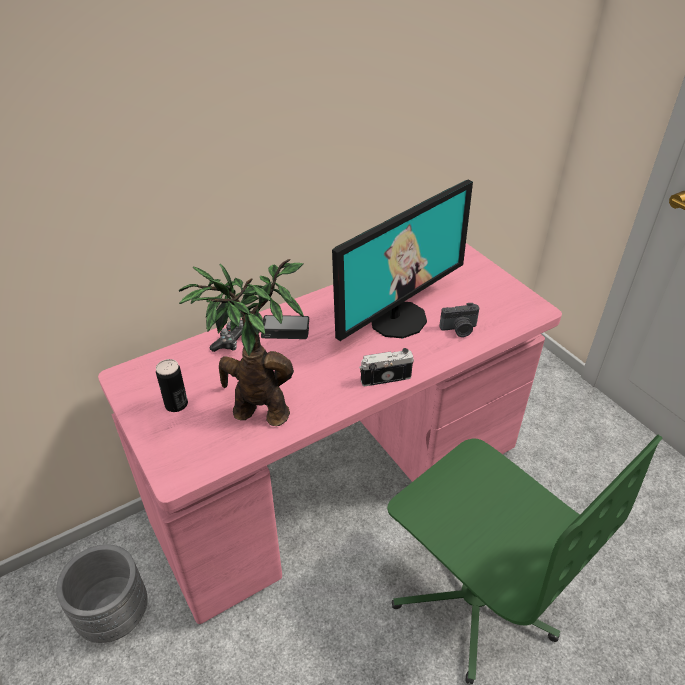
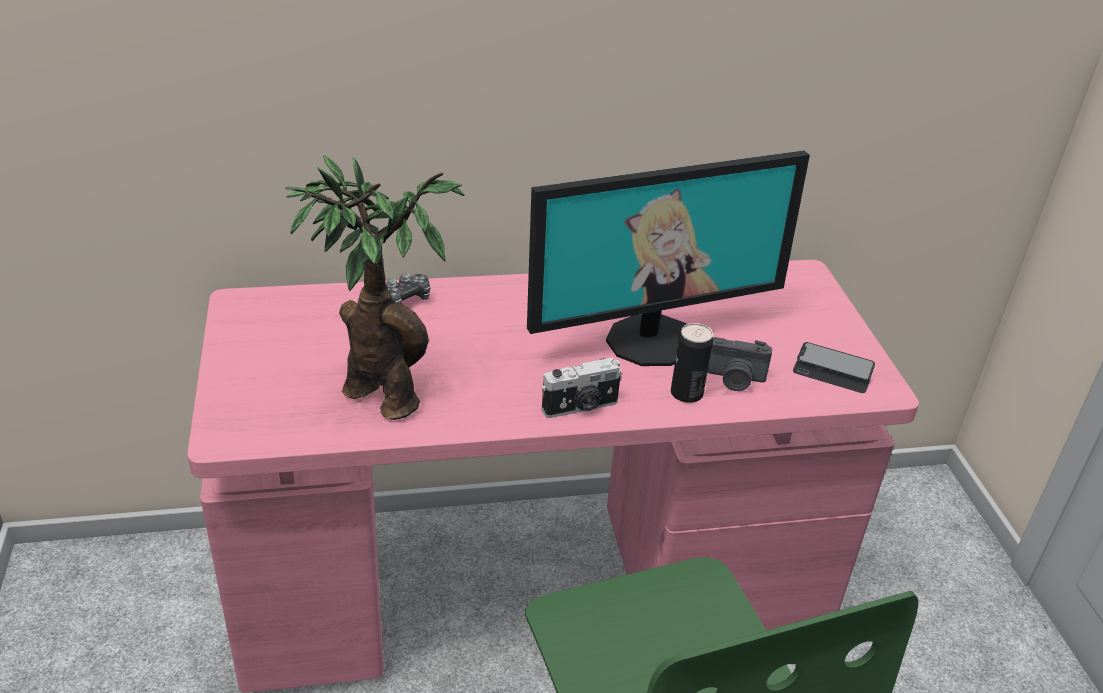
camera: 20 degrees right, 5 degrees down
(114, 615) = (147, 641): grey planter -> none
(176, 404) = (282, 354): can -> can (686, 393)
(285, 328) = (483, 306): phone -> phone (833, 370)
(385, 377) = (581, 407): camera -> camera turned 150 degrees clockwise

